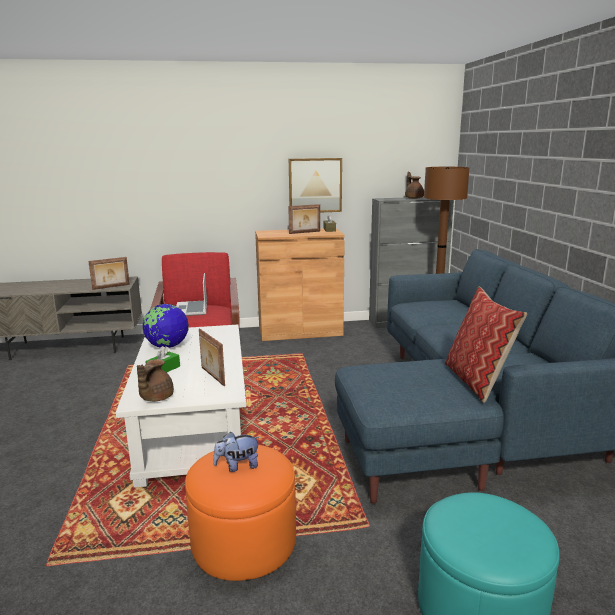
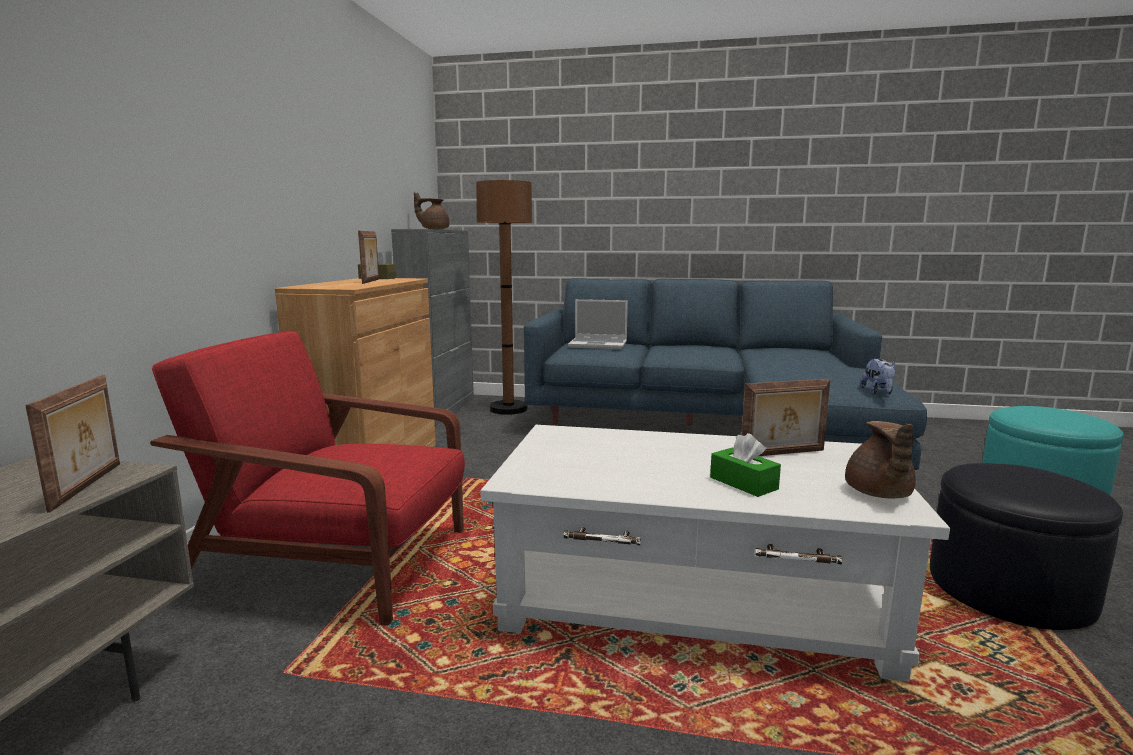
camera: 70 degrees left, 5 degrees down
(155, 398) = (878, 494): brown teapot -> brown teapot turned 60 degrees clockwise
(167, 346) = (616, 475): globe -> none
(192, 309) = (344, 459): laptop -> laptop (599, 345)
(238, 466) = (1026, 481): plush toy -> plush toy (878, 392)
(244, 541) = (1009, 589): orange ottoman -> black ottoman
(315, 185) = (335, 201): picture -> none
(477, 381) = (824, 364): pillow -> none

